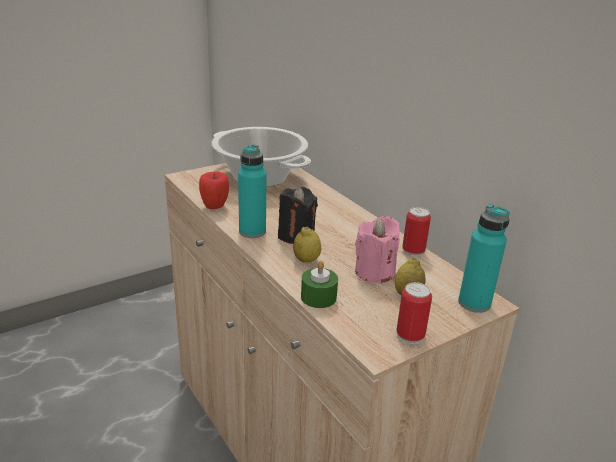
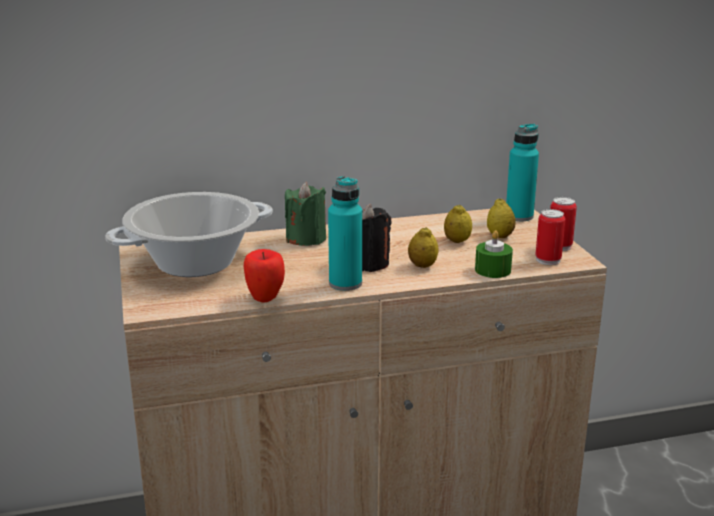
camera: 70 degrees left, 5 degrees down
(328, 206) = (306, 239): none -> green candle
(375, 272) = (457, 241): pink candle -> lemon
(413, 251) = (426, 220): can -> can (548, 260)

